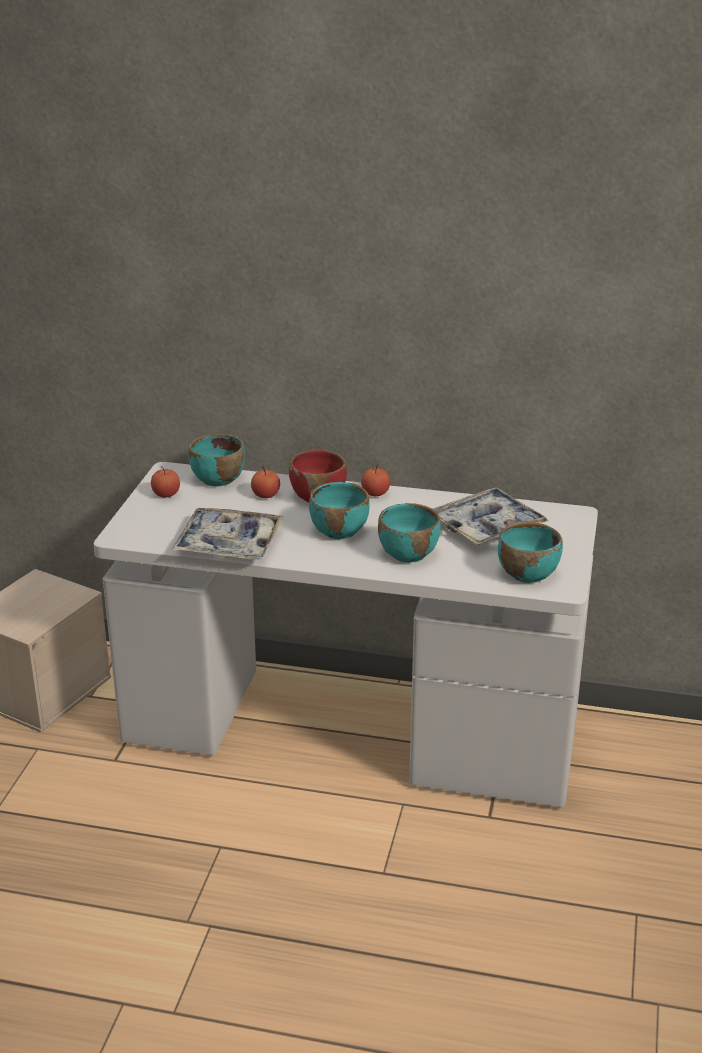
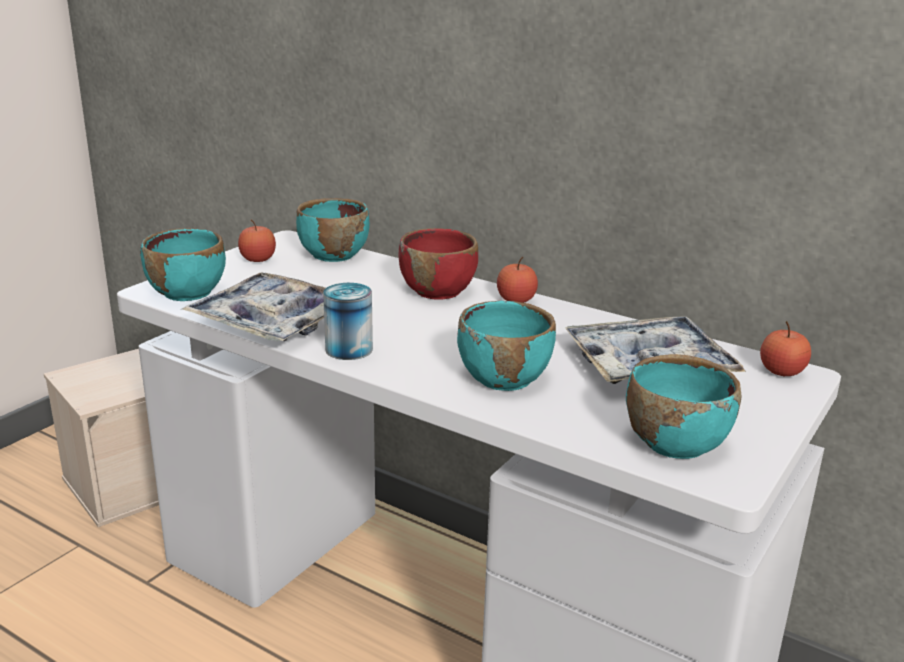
camera: 20 degrees right, 5 degrees down
(266, 495) = (373, 279): apple -> apple (781, 371)
(298, 554) = (349, 349): none -> can
(339, 530) = (430, 332): turquoise bowl -> turquoise bowl (188, 292)

